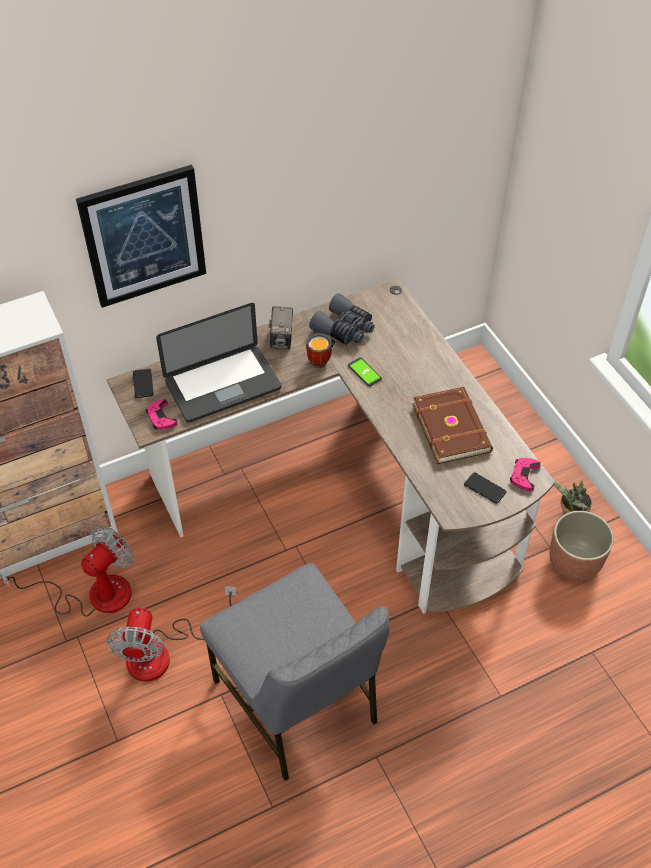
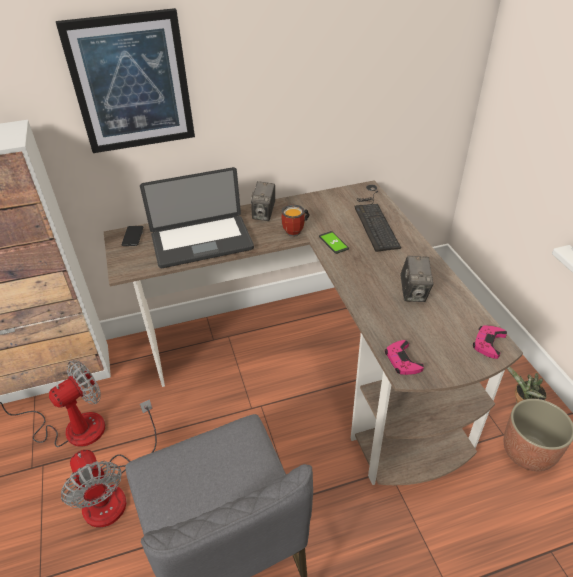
camera: 10 degrees right, 10 degrees down
(161, 417) = (138, 262): pink game controller -> pink game controller (402, 361)
(163, 652) = (114, 491): fan -> fan turned 45 degrees counterclockwise
(344, 329) = (321, 210): grey binoculars -> none
(405, 339) = (375, 221): none -> keyboard
(452, 427) = (413, 293): brown book -> camera
(485, 488) = (444, 351): phone -> none

